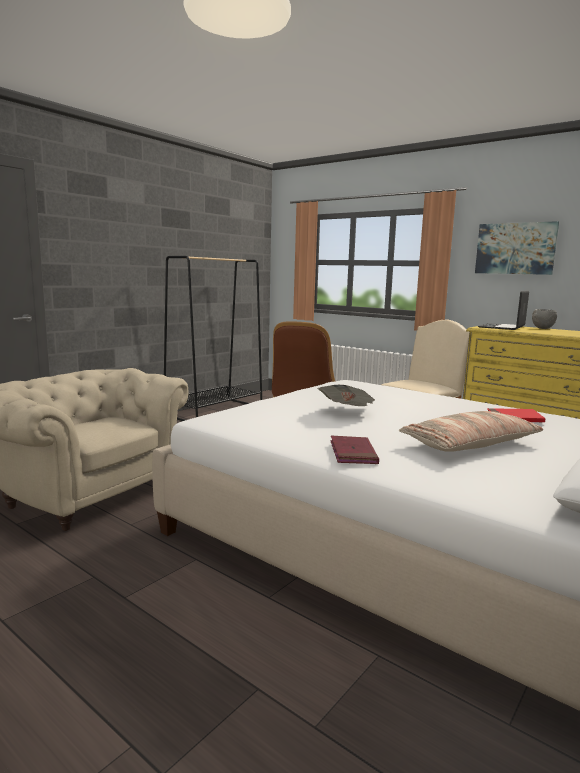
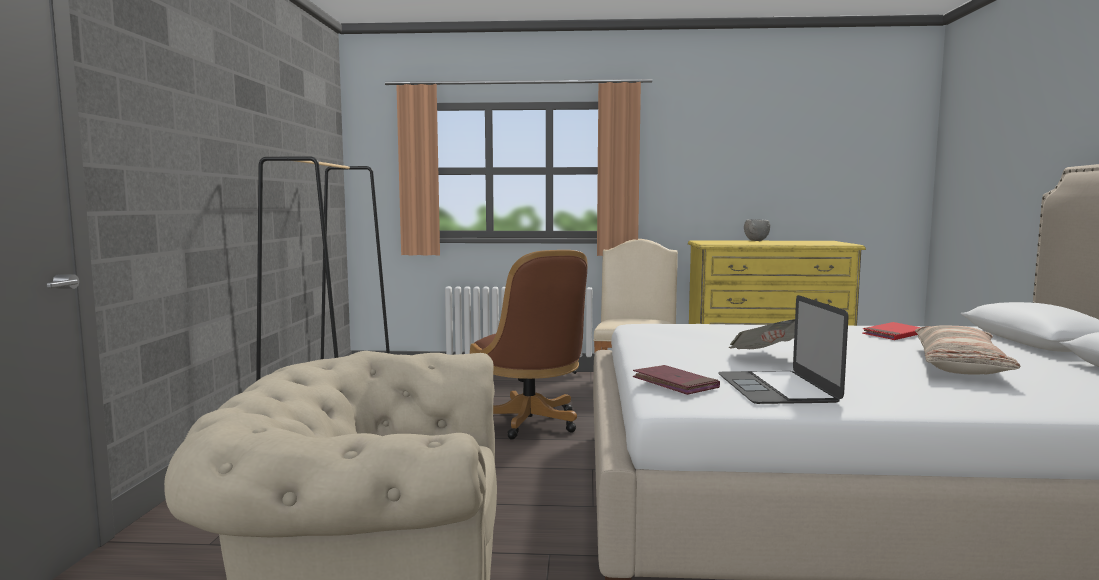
camera: 35 degrees left, 5 degrees down
(353, 453) = (931, 398): red book -> red book (675, 384)
(502, 327) = (722, 242): laptop -> laptop (777, 388)
(515, 248) = (708, 152): picture -> none

